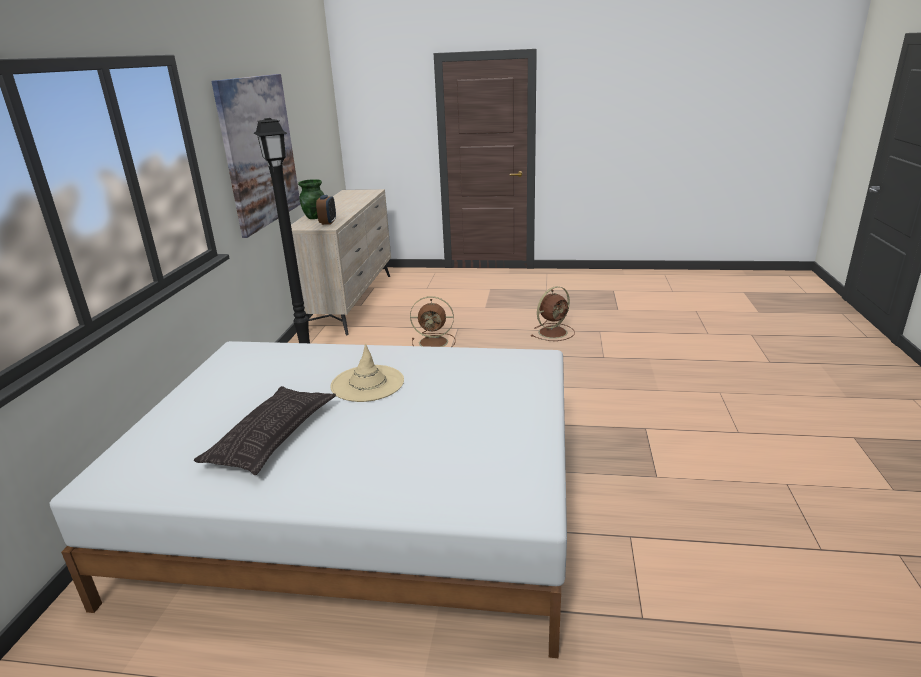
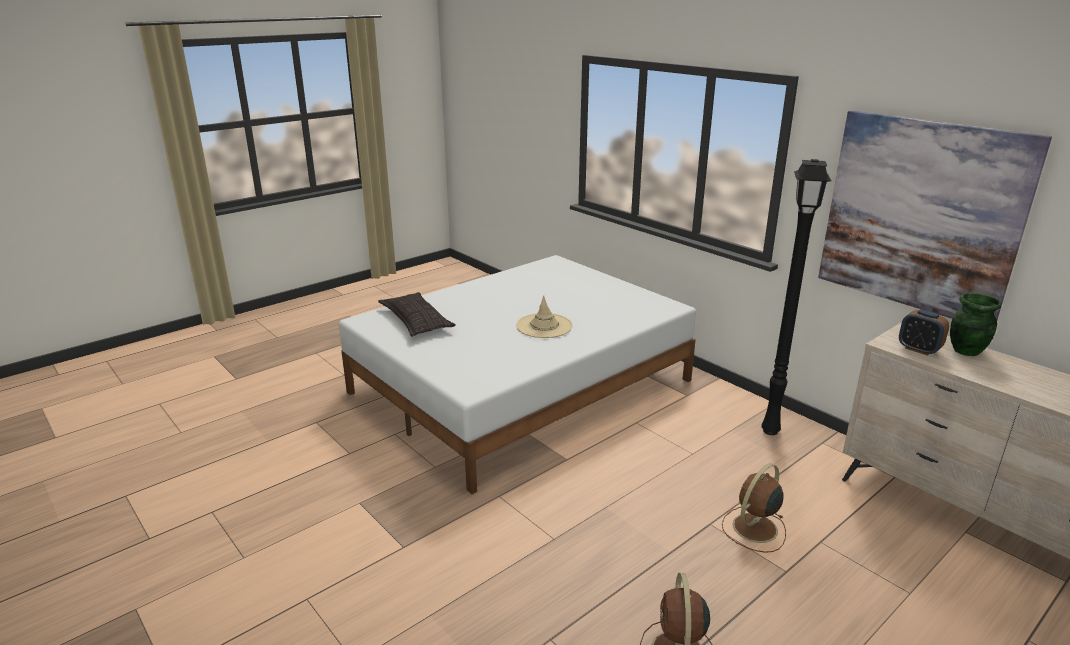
camera: 130 degrees right, 0 degrees up
(272, 436) = (530, 292): pillow -> pillow (416, 320)

